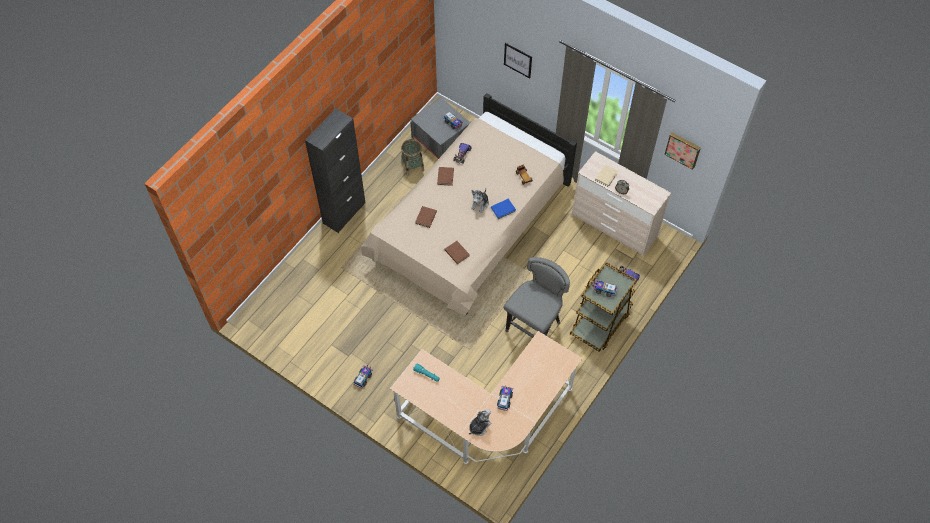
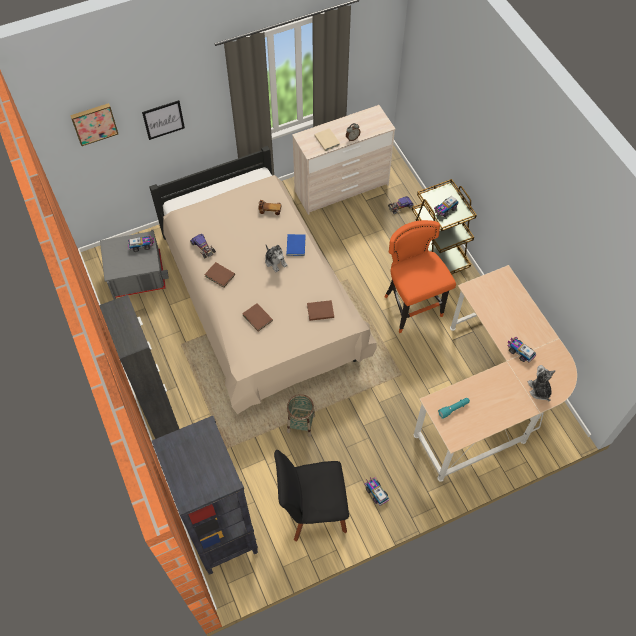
camera: 60 degrees left, 0 degrees up
(280, 297) = (221, 533): none -> black bookcase
(327, 344) = (312, 510): none -> black chair
(413, 166) = (150, 317): basket -> basket (301, 423)
(534, 330) = (412, 308): grey stool -> orange stool
(683, 149) = (368, 54): picture -> picture (94, 123)

